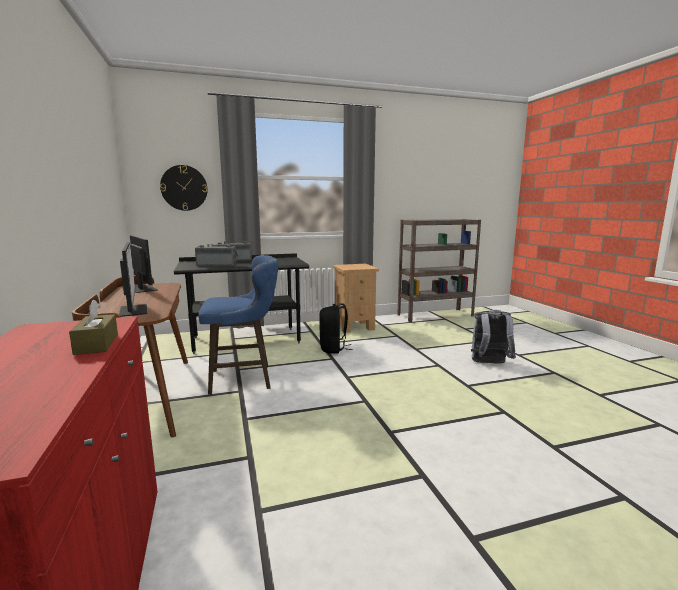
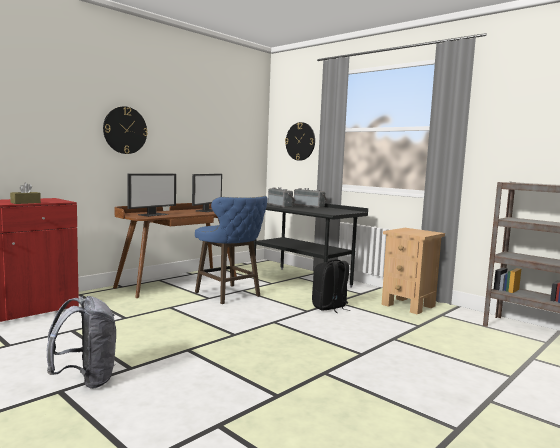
camera: 60 degrees right, 5 degrees down
(46, 173) = (125, 130): none -> wall clock
(489, 364) = (413, 381): grey backpack -> grey backpack (86, 380)

